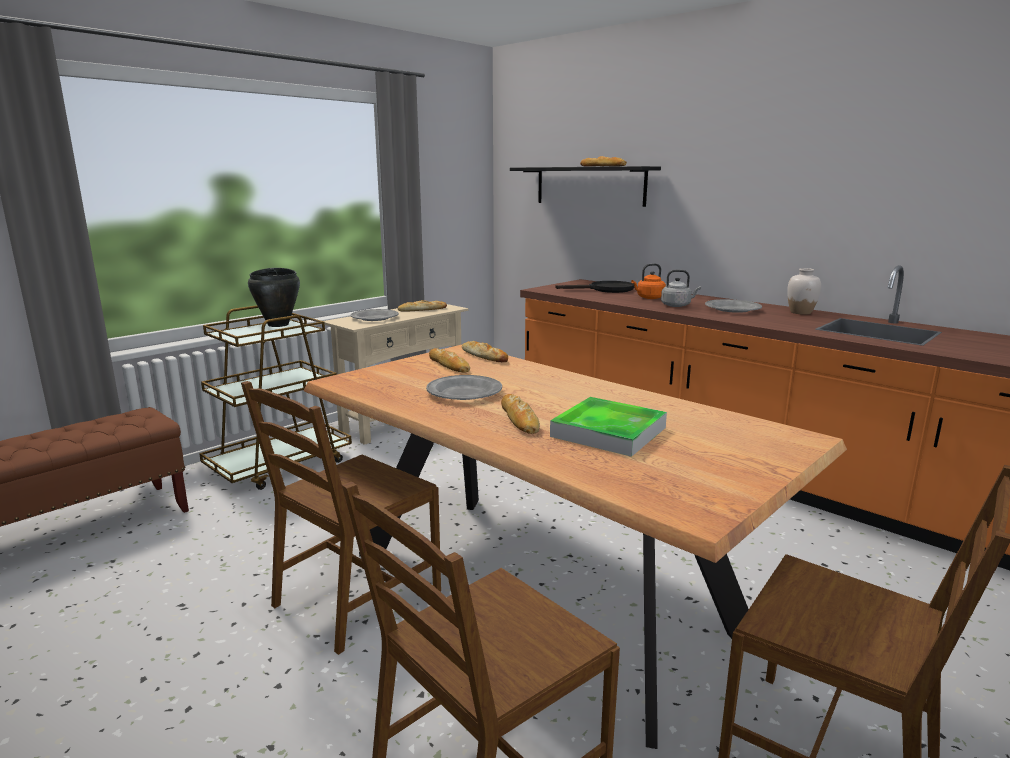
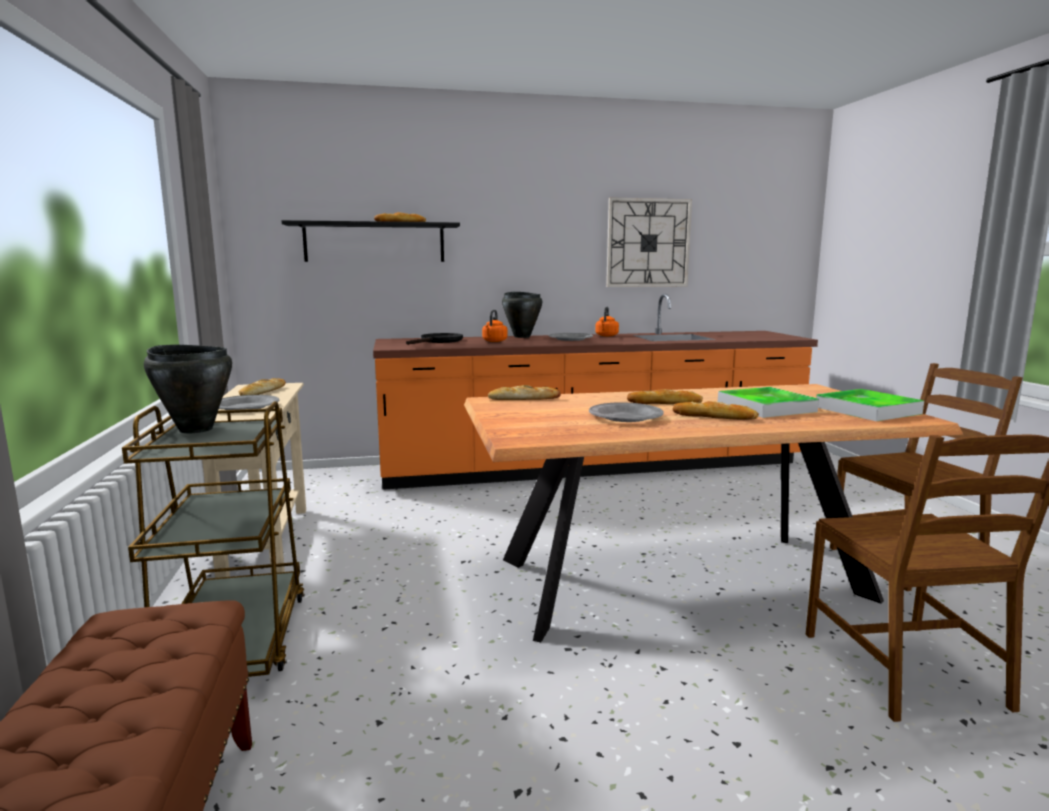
camera: 55 degrees left, 5 degrees down
(355, 598) = (618, 663): brown chair -> none
(449, 365) = (532, 409): bread -> bread (665, 403)
(677, 305) = (534, 342): grey kettle -> none
(695, 481) = (867, 410): none -> tray
(703, 297) = (522, 336): none -> black cooking pot
(800, 312) = (606, 336): white vase -> orange kettle
(906, 188) = (648, 243): none -> wall clock

